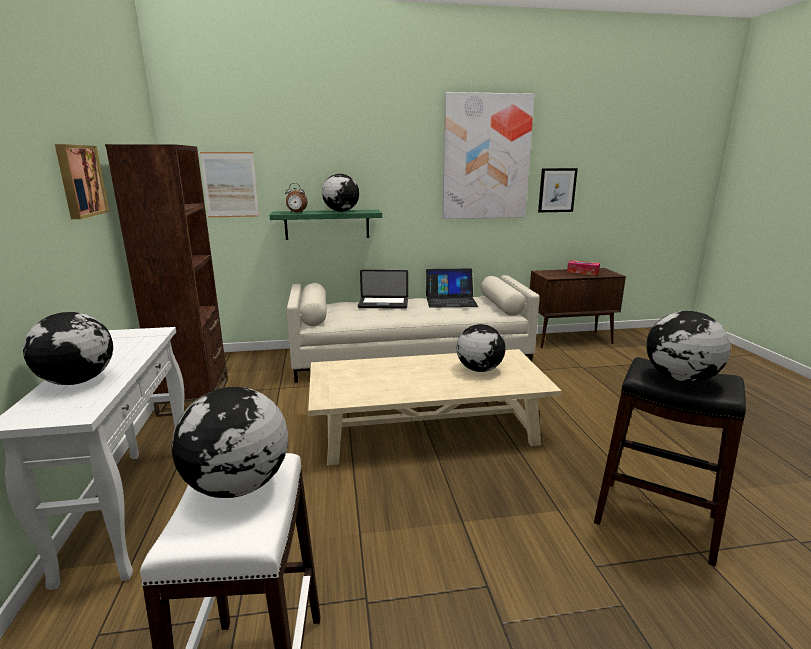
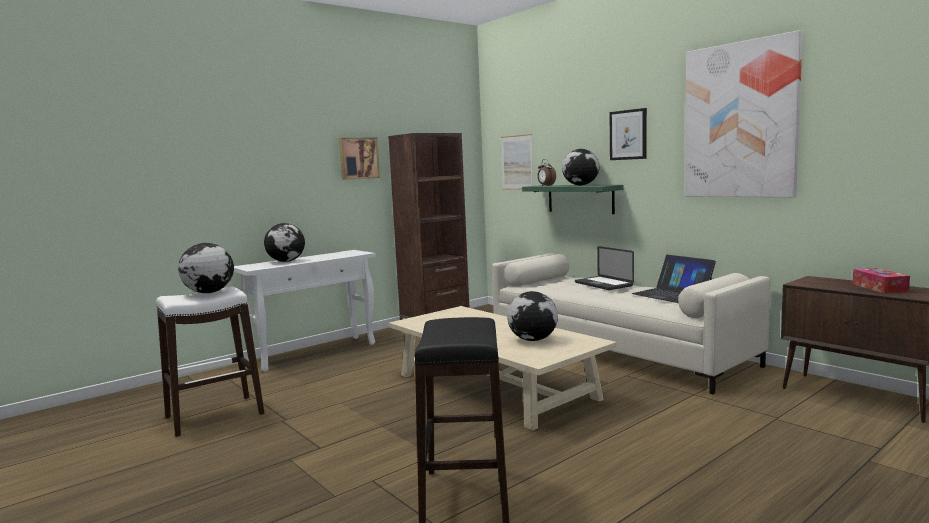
camera: 60 degrees right, 10 degrees down
(557, 190) = (852, 158): picture -> picture (628, 135)
(679, 379) = (448, 330): globe -> none

